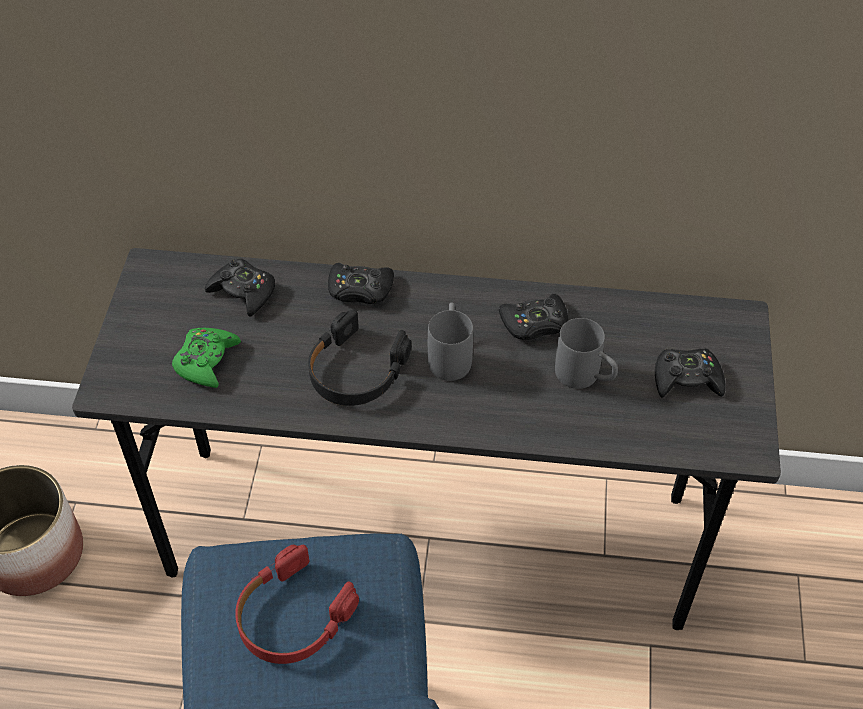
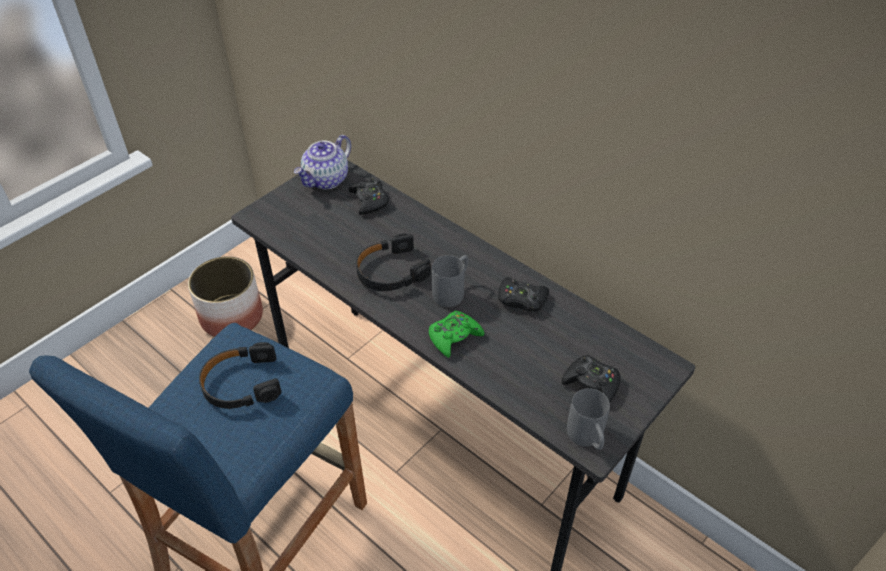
camera: 35 degrees right, 5 degrees down
(159, 292) = (326, 180): none -> teapot
(206, 361) = (317, 226): green game controller -> green game controller (454, 337)
(292, 616) = (241, 384): red headphones -> black headphones
(360, 289) = (434, 230): black game controller -> none
(585, 377) = (524, 346): grey mug -> grey mug (587, 439)

